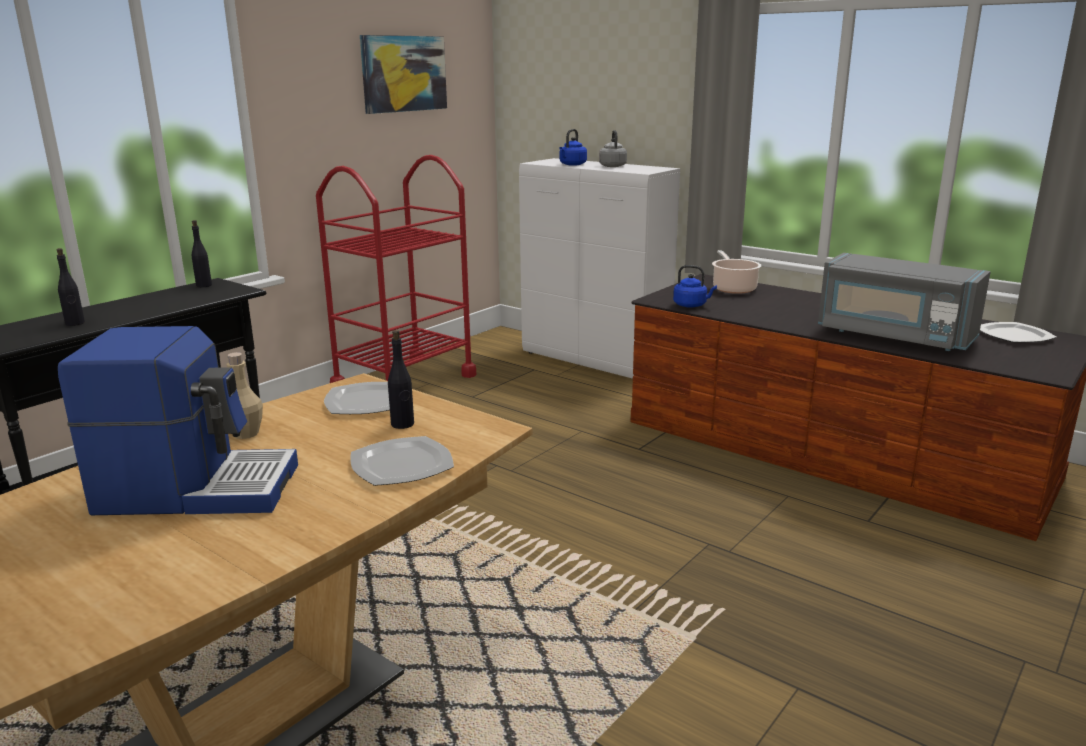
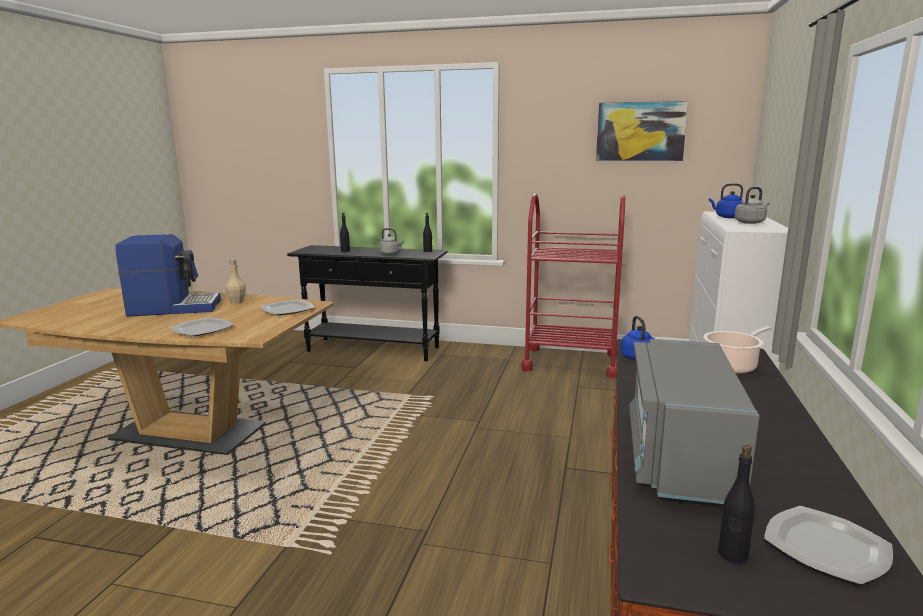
camera: 65 degrees right, 5 degrees down
(176, 303) = (391, 254): none -> grey kettle
(197, 488) = (174, 308): coffee machine -> coffee machine turned 75 degrees counterclockwise
(402, 424) = (257, 320): black bottle -> black bottle (732, 554)

